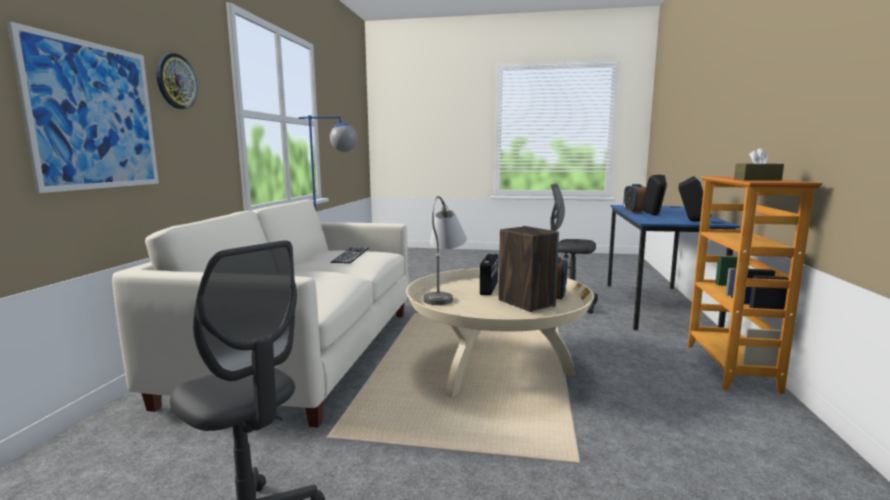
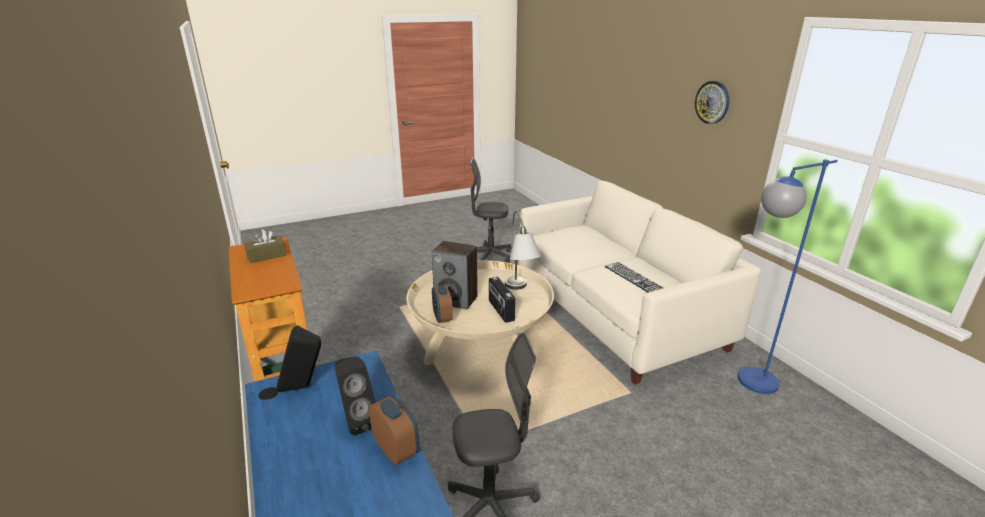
camera: 145 degrees right, 15 degrees up
(94, 116) = (655, 120): picture -> none

